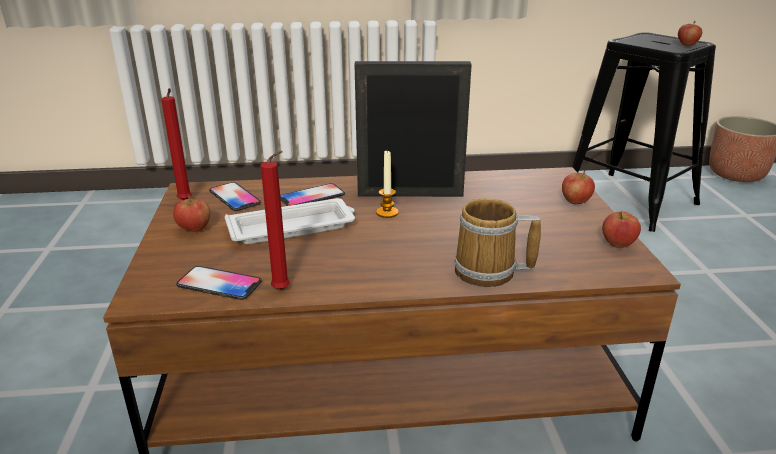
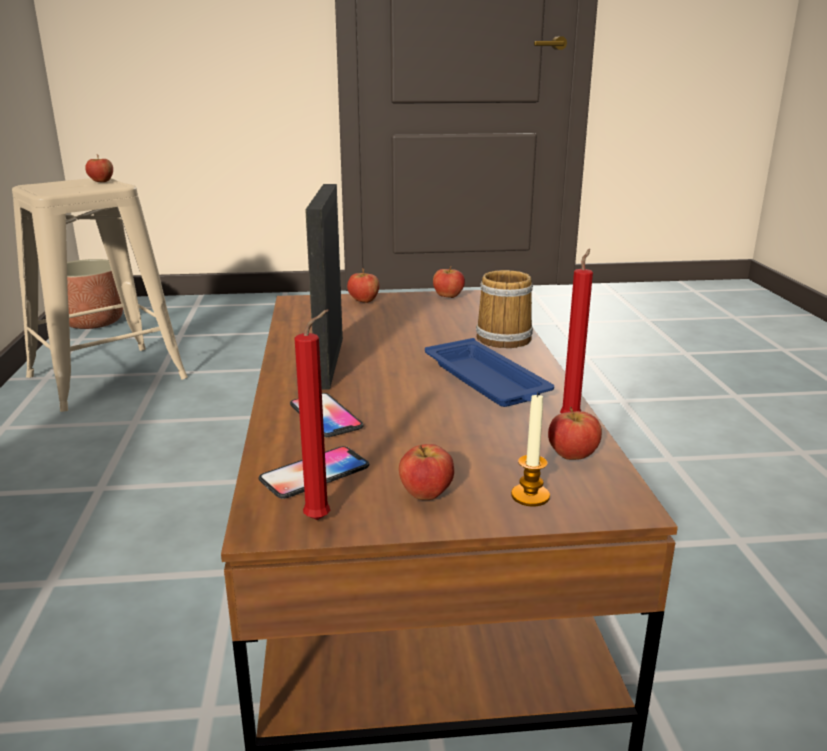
camera: 90 degrees left, 5 degrees down
(219, 284) = (572, 456): phone -> apple
(293, 228) = (421, 423): white tray -> none
(368, 256) = (487, 381): none -> blue tray
(387, 212) = (381, 373): candle -> candle (530, 496)
(629, 200) = (107, 377): black stool -> beige stool

